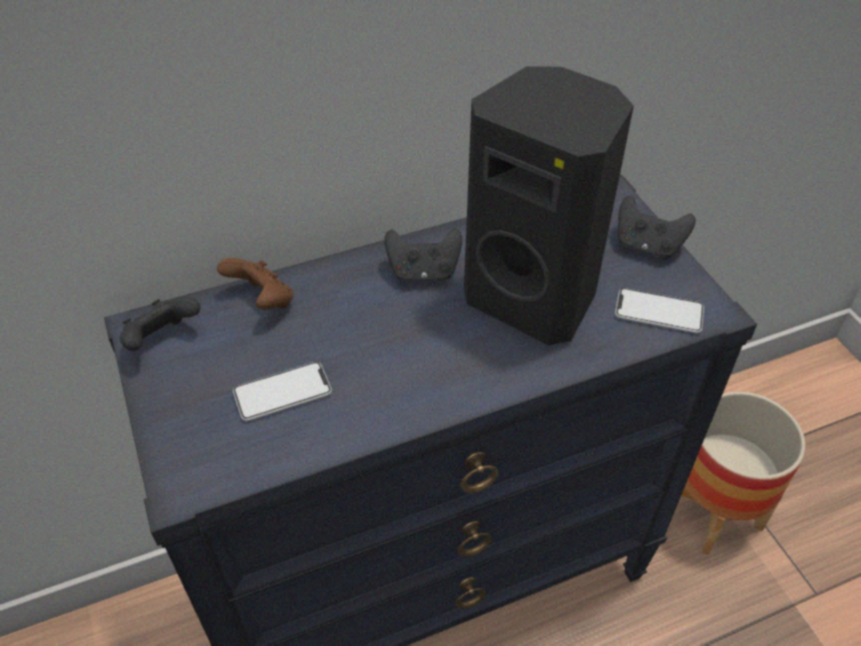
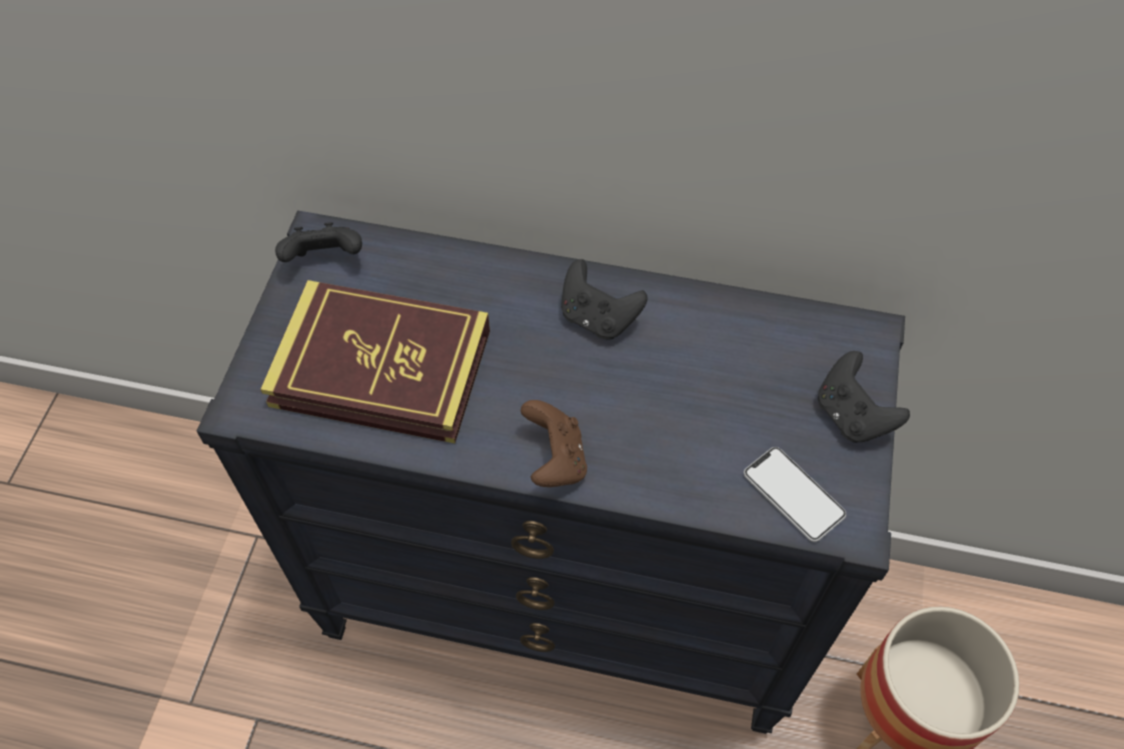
camera: 35 degrees right, 10 degrees up
(262, 301) = (433, 267): brown game controller -> brown game controller (555, 460)
(282, 392) = (381, 368): phone -> book
(533, 297) = (681, 404): black speaker -> none

